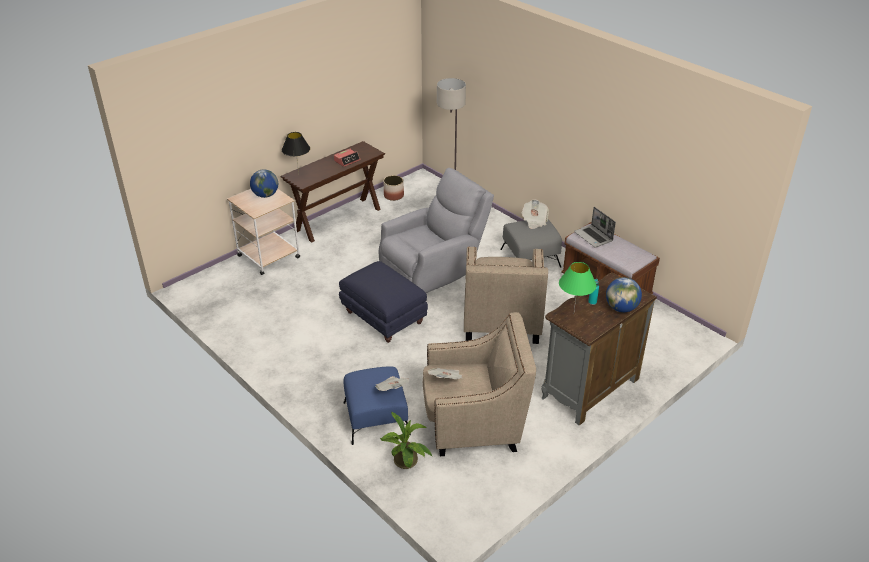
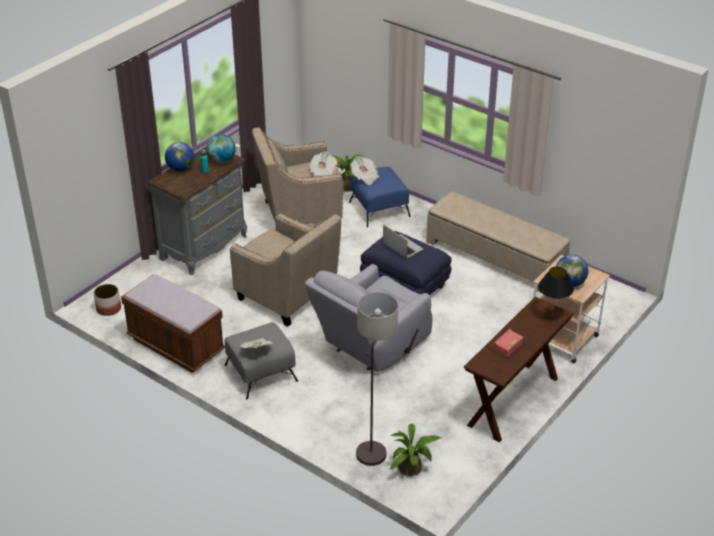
camera: 170 degrees right, 0 degrees up
(277, 338) = (495, 257): none -> beige bench
(394, 196) = (458, 452): planter -> planter (108, 308)
(428, 190) = (412, 468): none -> potted plant
(501, 321) = (287, 296): beige armchair -> beige armchair turned 135 degrees clockwise
(573, 314) = (222, 161): green table lamp -> globe
(594, 237) = (189, 307): laptop -> laptop (402, 247)

